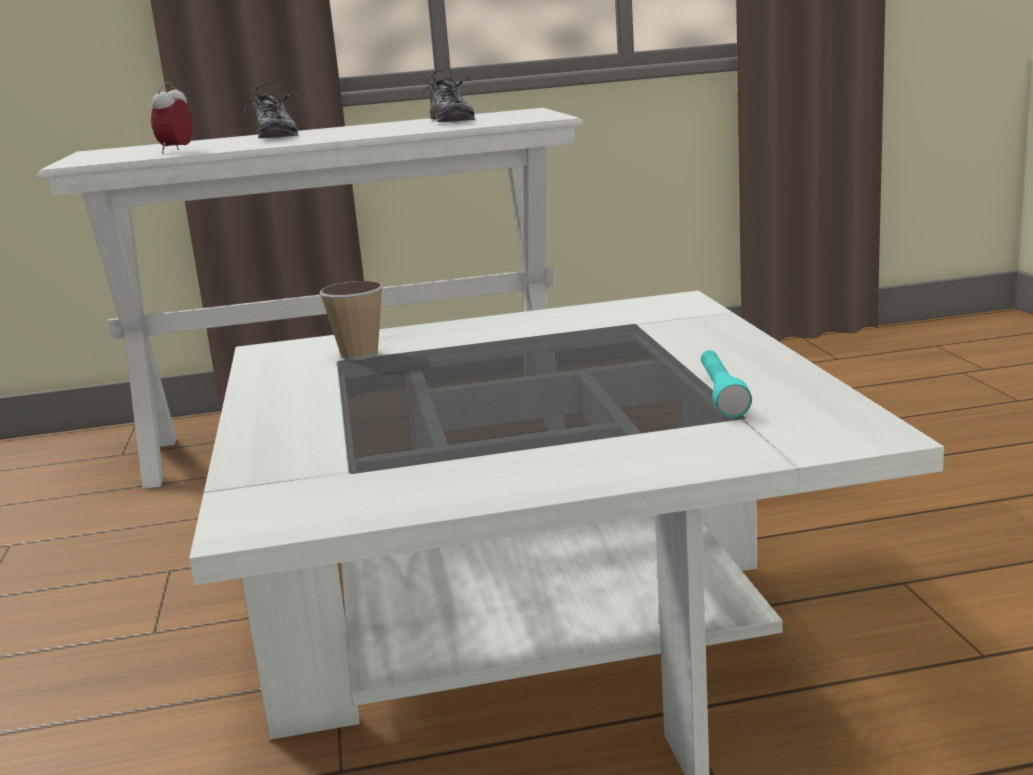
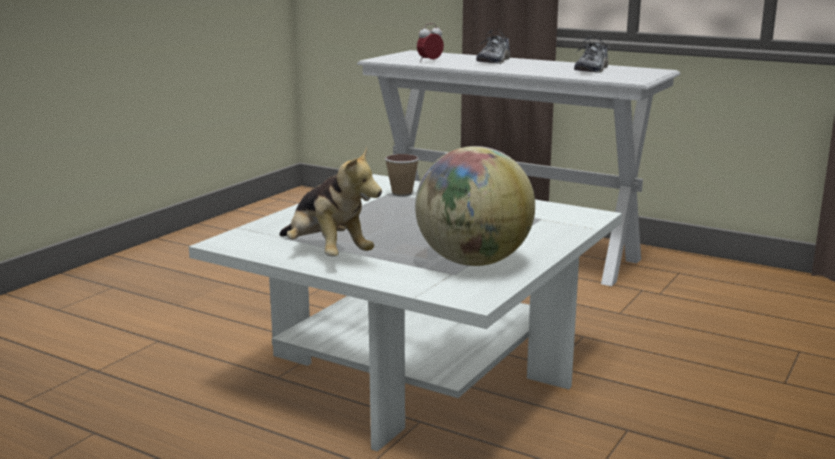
camera: 40 degrees right, 0 degrees up
(493, 466) = (327, 254): none -> plush toy
(721, 395) = (473, 262): turquoise flashlight -> globe

